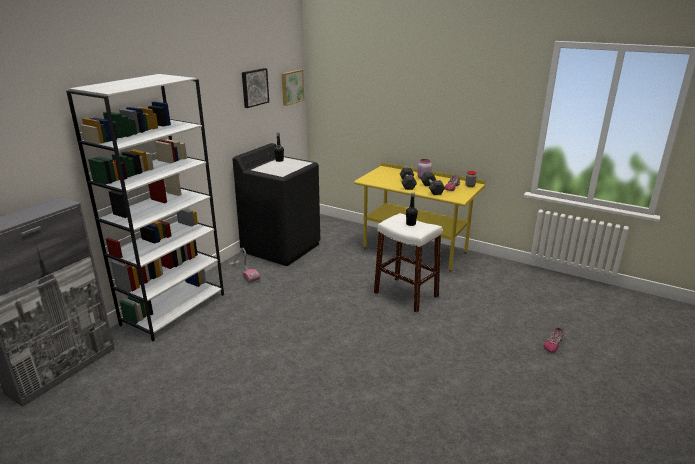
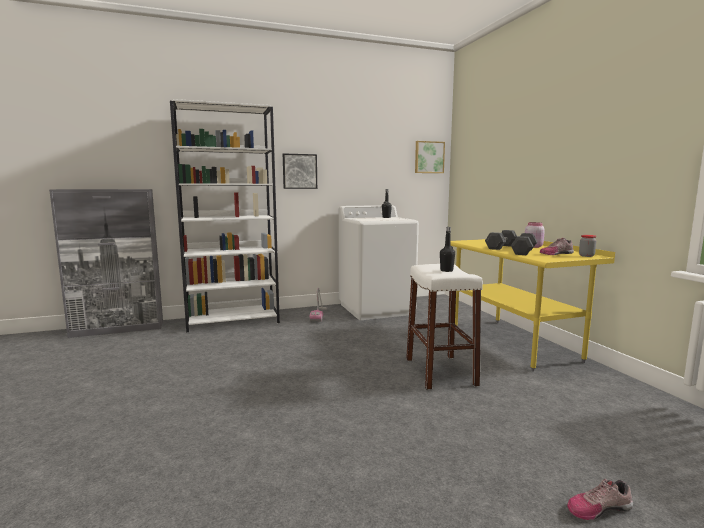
camera: 40 degrees right, 15 degrees down
(254, 87) = (377, 147): picture -> picture (299, 171)
(281, 248) = (376, 309): black washing machine -> white washing machine

